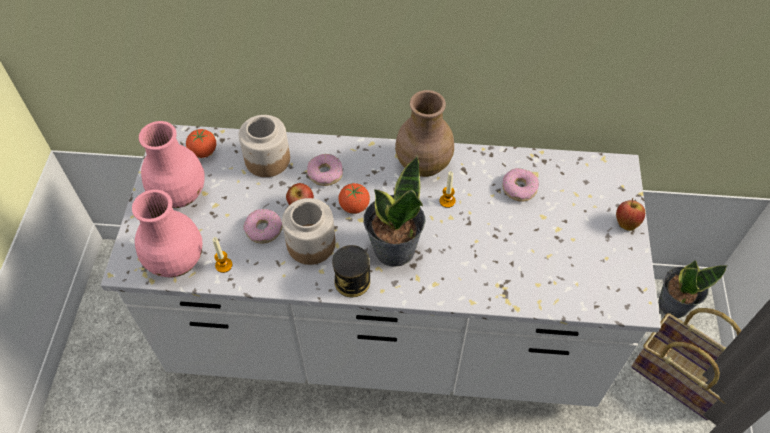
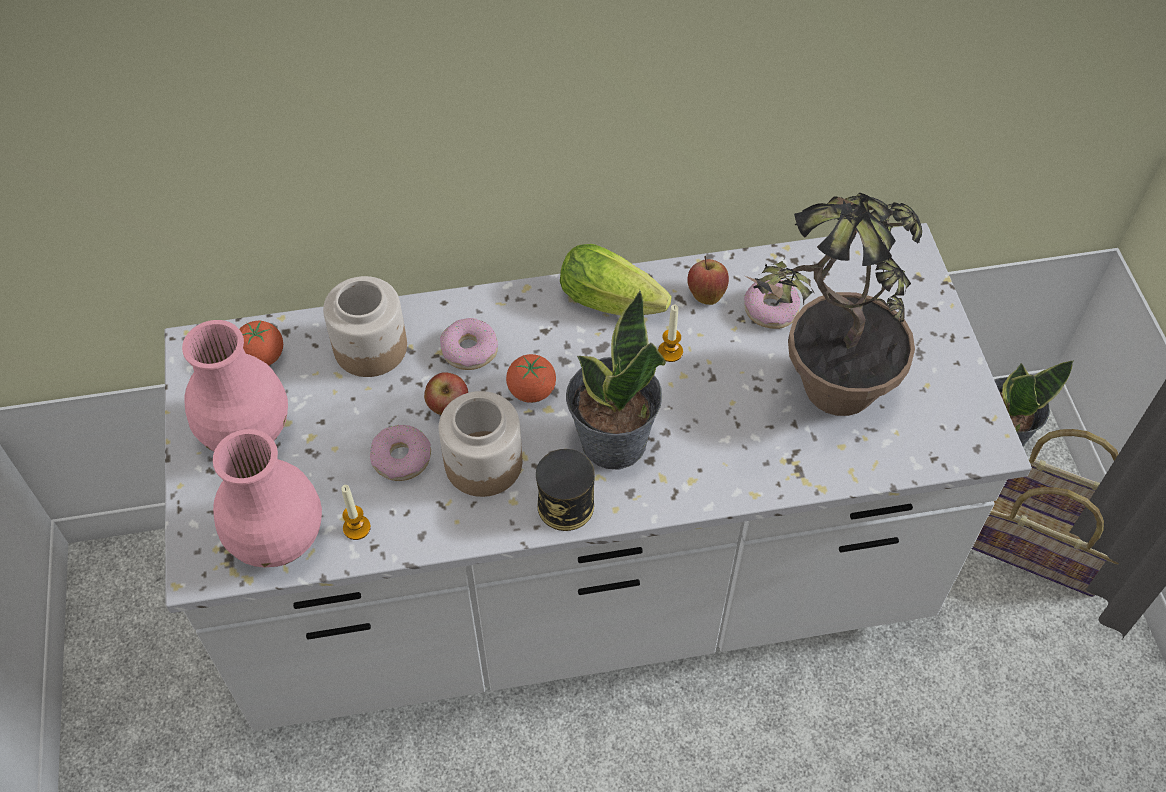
camera: 15 degrees left, 0 degrees up
(423, 163) = (616, 302): brown vase -> lettuce
(532, 252) = (818, 401): none -> potted plant
(626, 222) = (939, 326): apple -> apple (706, 294)

